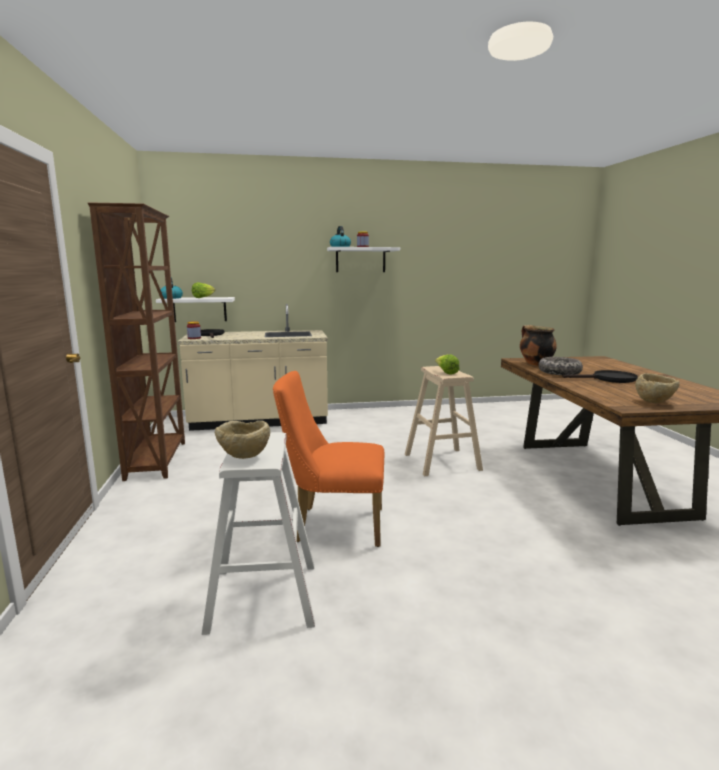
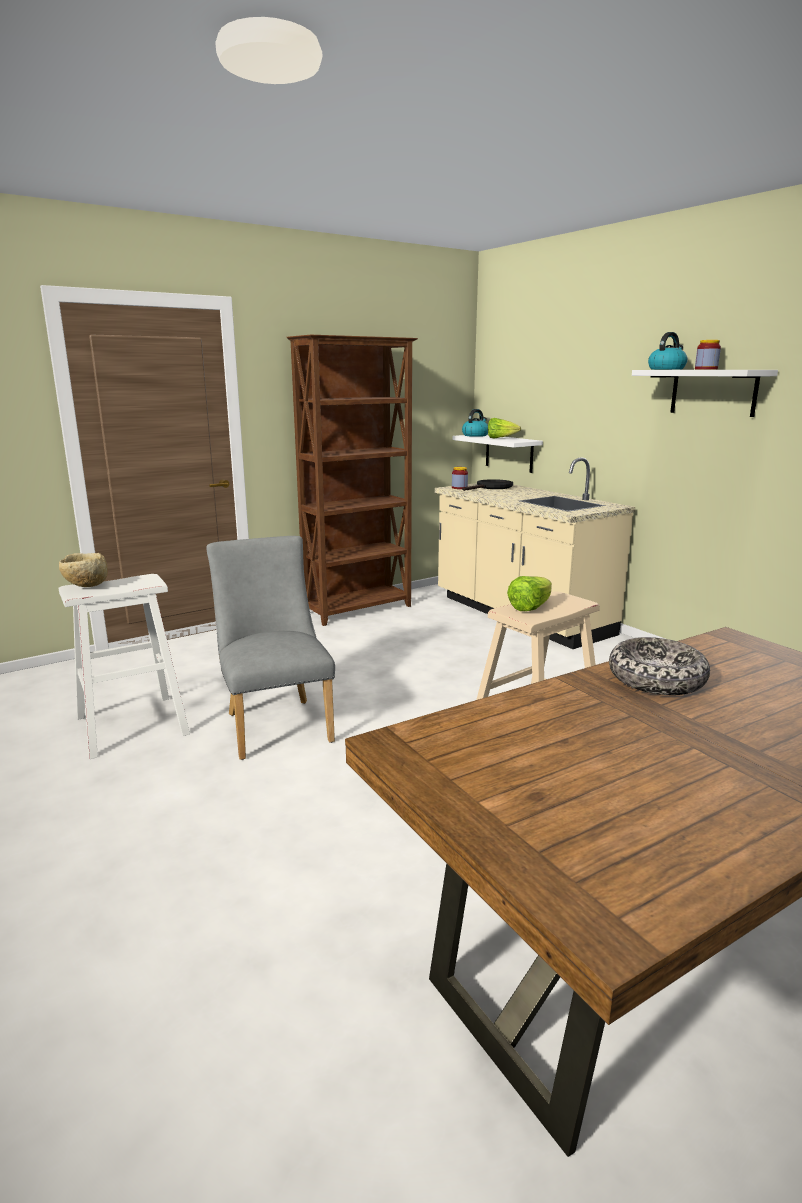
camera: 65 degrees right, 5 degrees up
(332, 525) = (276, 724): orange chair -> grey chair
(535, 364) = (713, 655): cooking pot -> none
(608, 379) = (661, 729): black frying pan -> none
(655, 402) = (471, 774): beige bowl -> none

